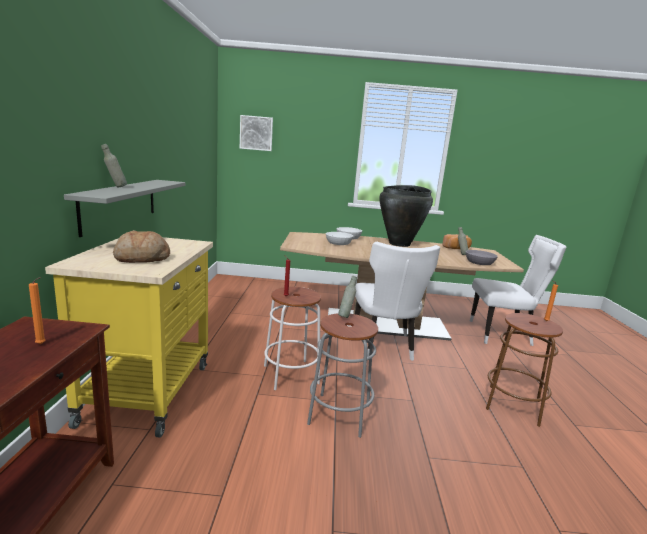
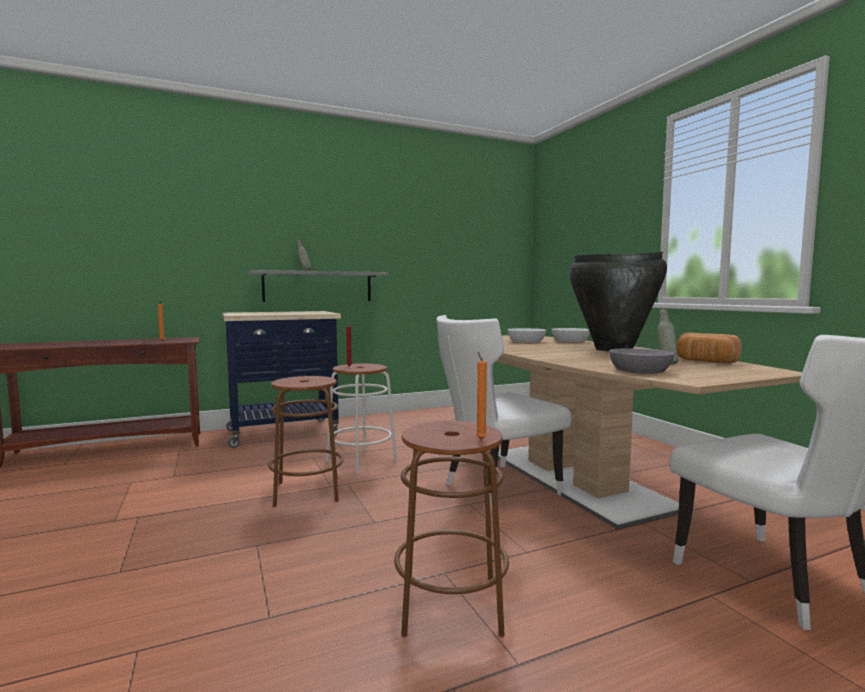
camera: 65 degrees right, 10 degrees down
(142, 258) = (262, 313): bread -> none
(147, 393) = (283, 432): yellow cart -> blue cart
(256, 133) = (560, 226): picture -> none
(339, 414) = (307, 491): grey stool -> brown stool
(346, 316) = (324, 378): grey bottle -> none

